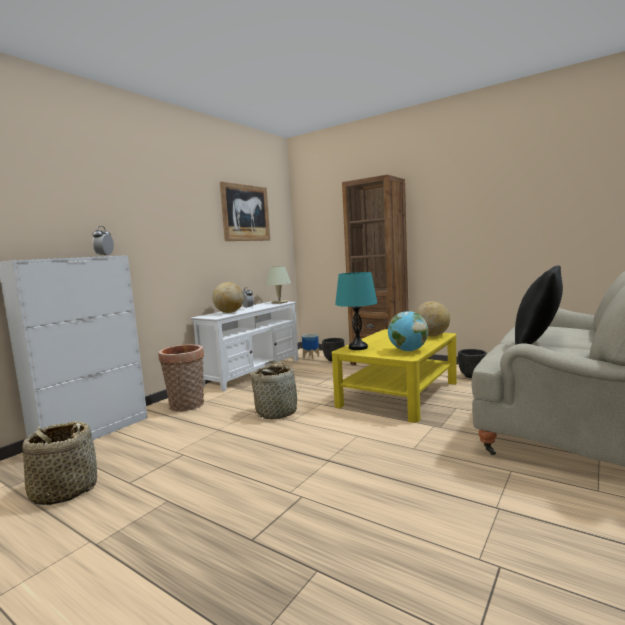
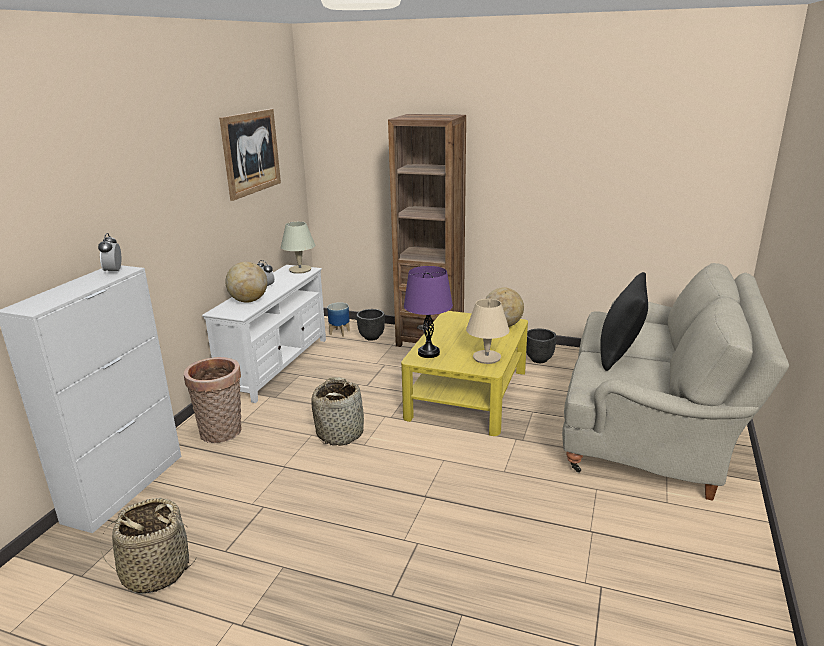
camera: 15 degrees left, 15 degrees up
(358, 348) = (428, 353): turquoise table lamp -> purple table lamp
(408, 350) = (486, 357): globe -> beige table lamp

